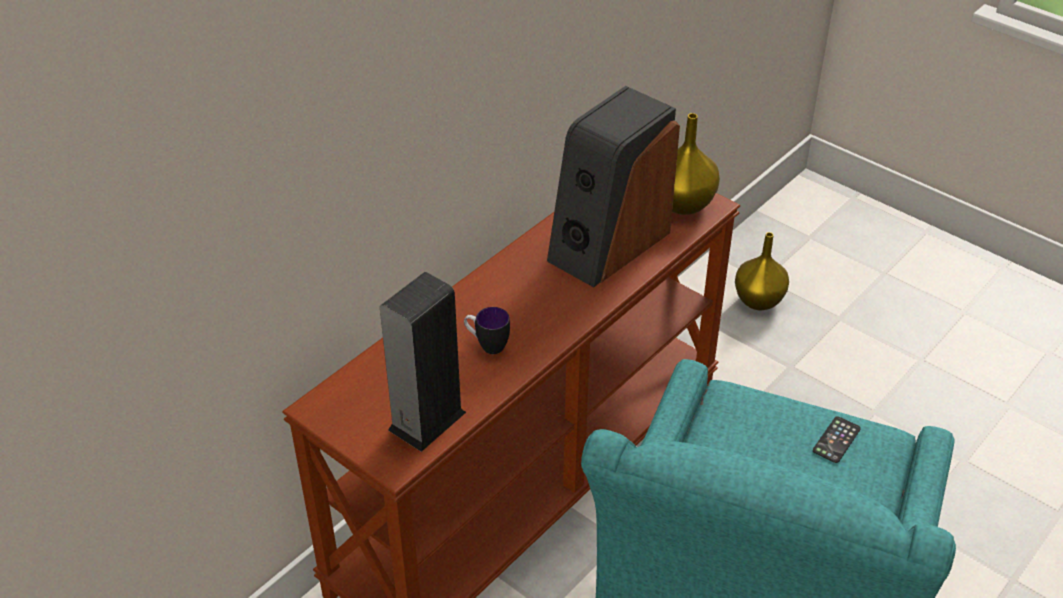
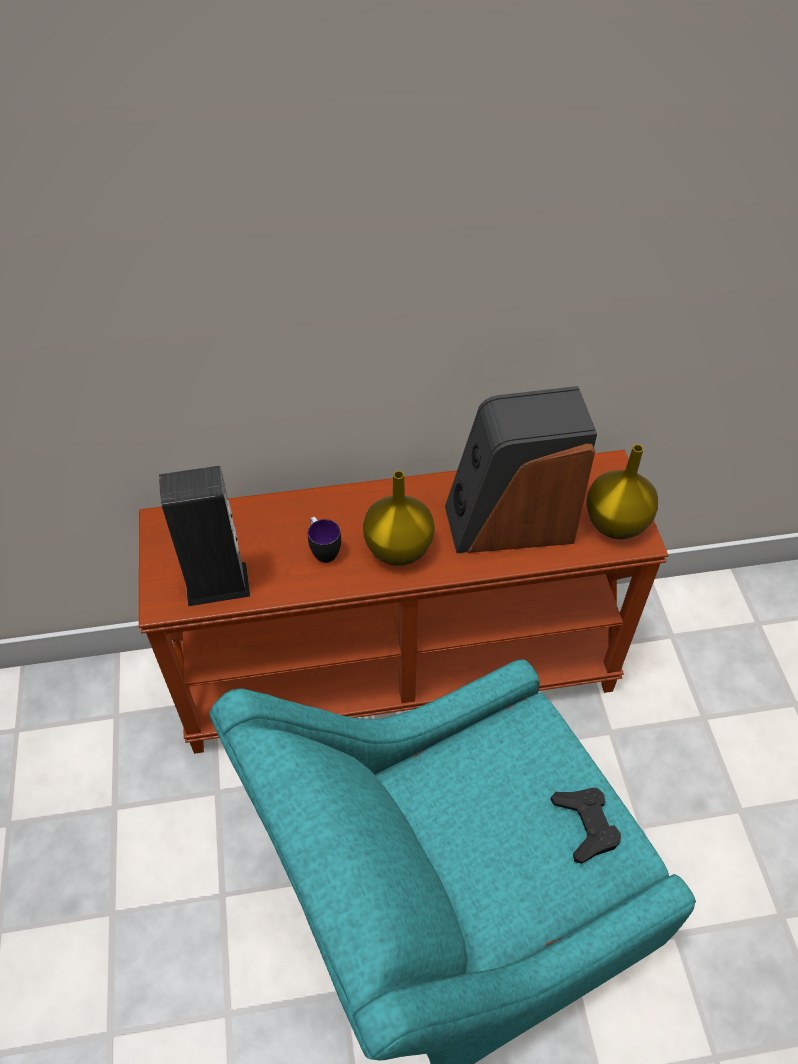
camera: 40 degrees right, 10 degrees up
(757, 300) = (734, 639): yellow vase -> yellow vase (398, 548)
(836, 440) = (585, 825): phone -> black game controller

